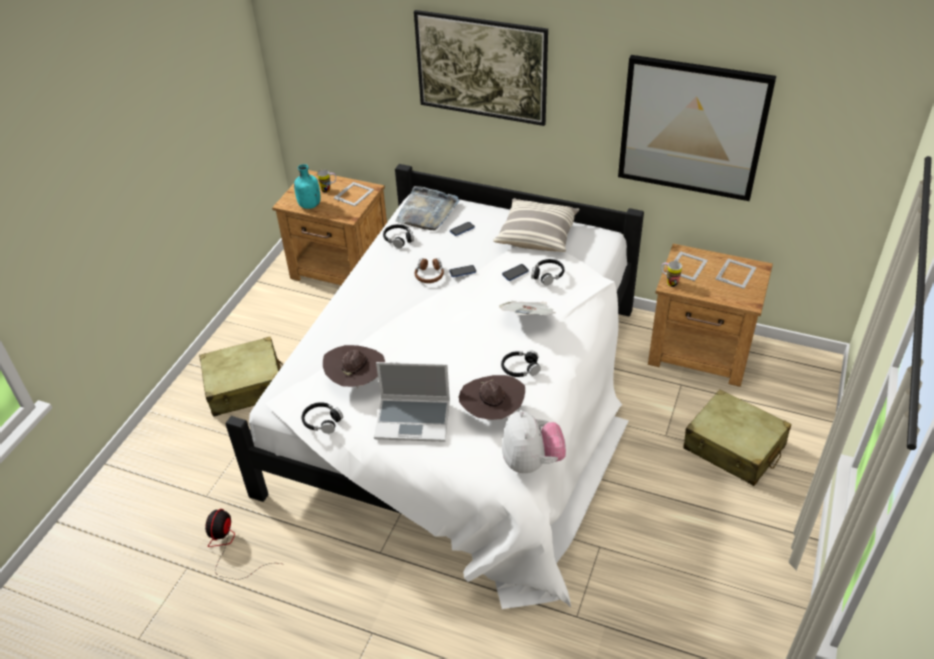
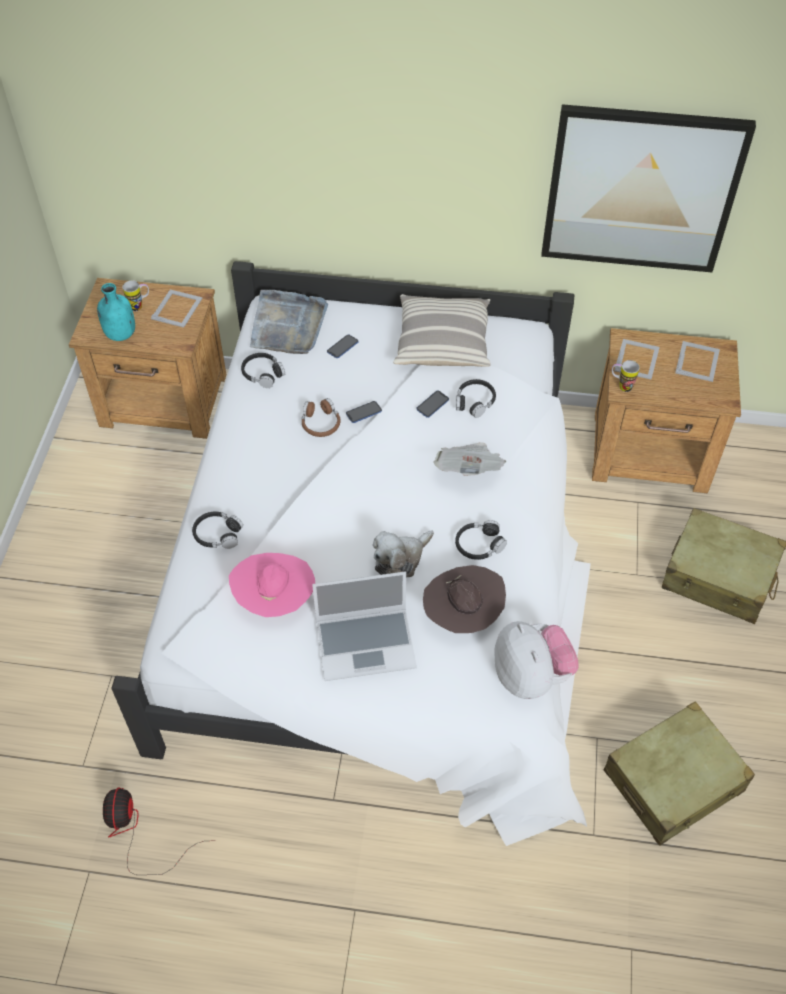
camera: 15 degrees left, 10 degrees up
(246, 386) = (87, 597): beige suitcase -> beige suitcase (673, 781)
(322, 421) = (247, 667): black headphones -> black headphones (217, 534)
(357, 381) = (275, 599): brown hat -> pink hat
(457, 369) = (400, 560): none -> plush toy
(482, 91) = (351, 161): picture -> none

